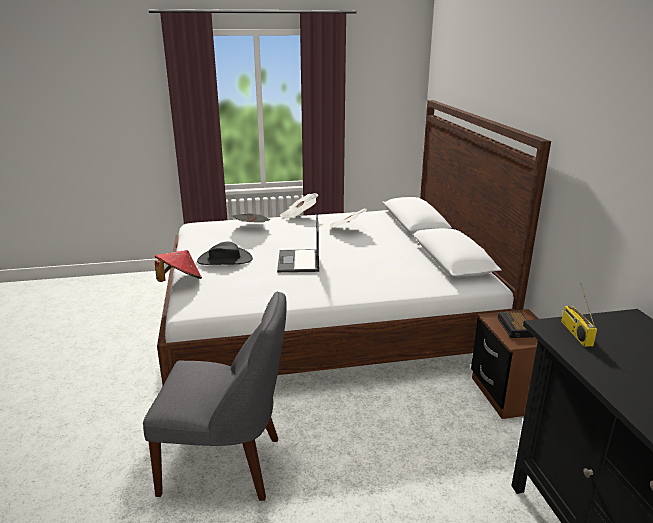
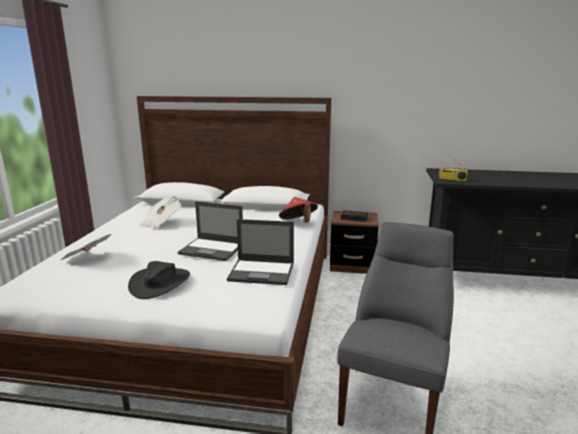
camera: 70 degrees left, 5 degrees down
(179, 281) = (191, 314): red hat -> red hat (298, 223)
(263, 292) = (262, 272): none -> laptop
(299, 216) = (91, 234): newspaper -> none

